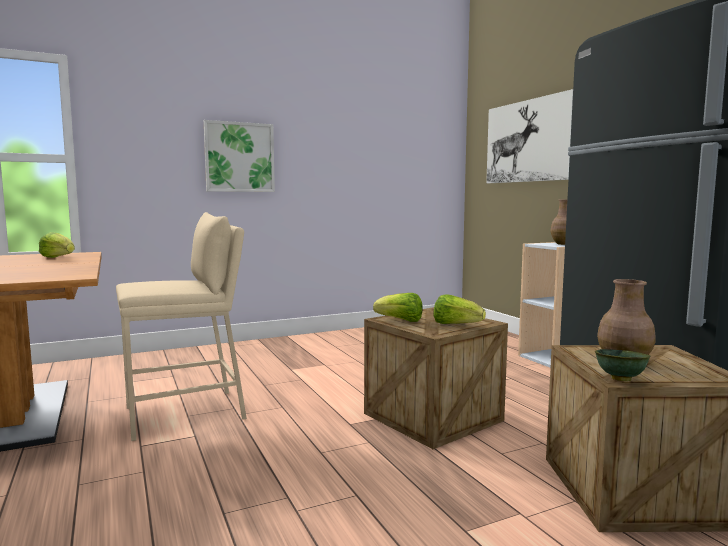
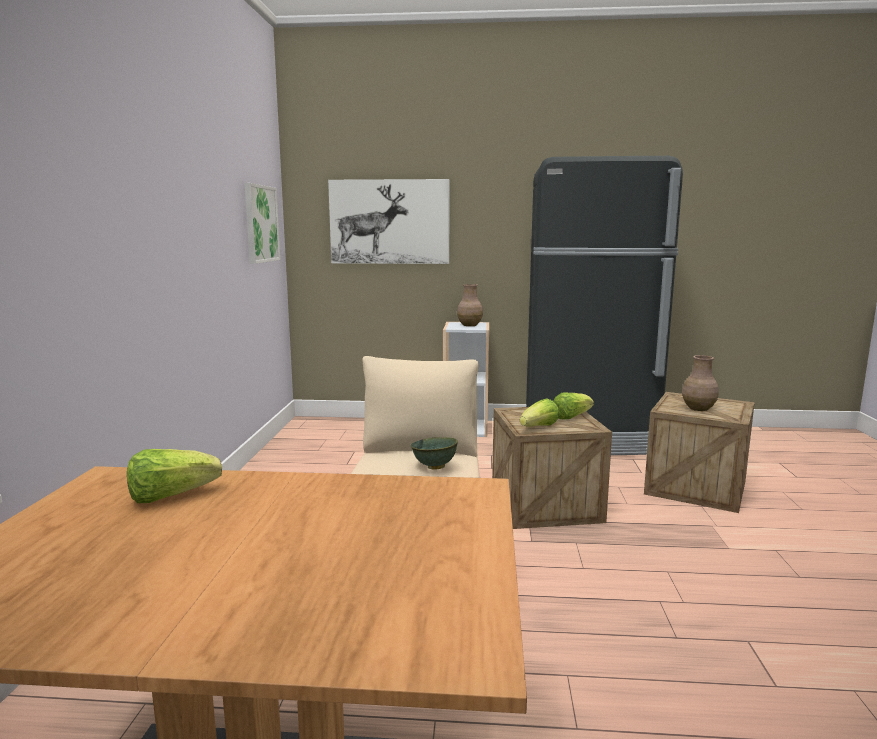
camera: 60 degrees left, 5 degrees up
(239, 157) = (141, 248): picture -> picture (261, 224)
(619, 379) = (735, 419): green bowl -> green bowl (434, 467)

